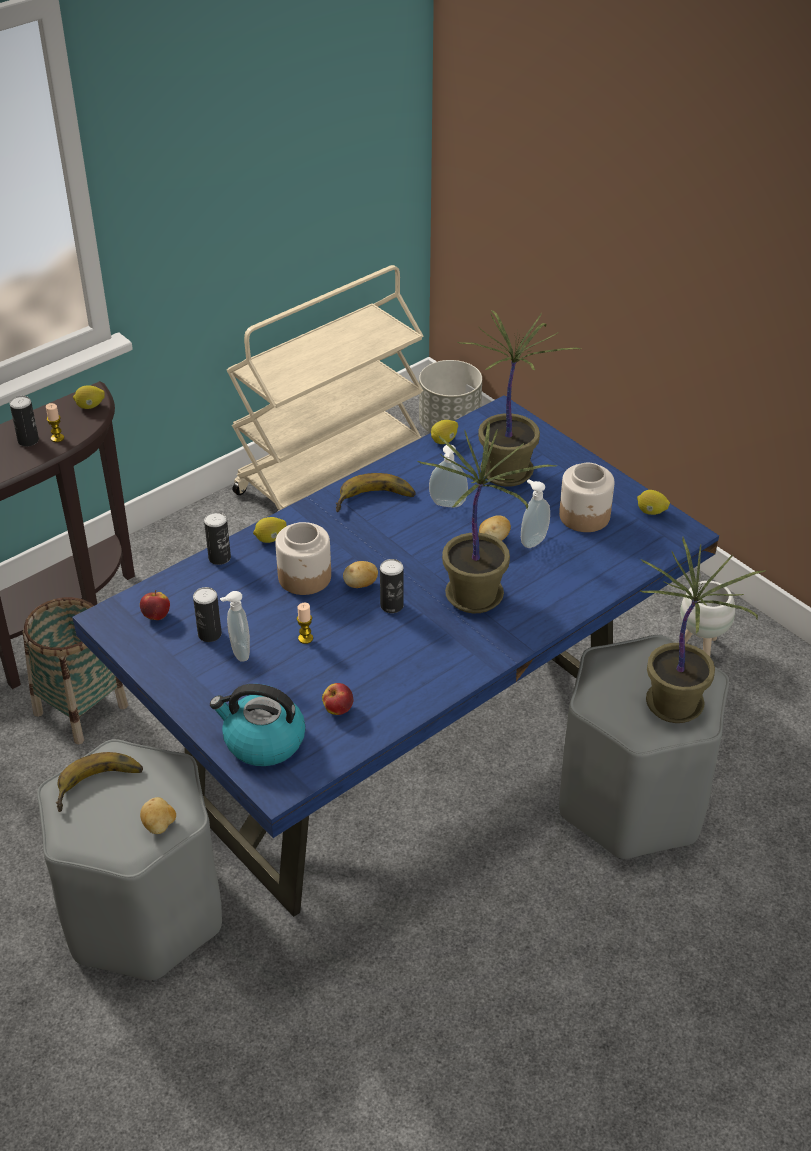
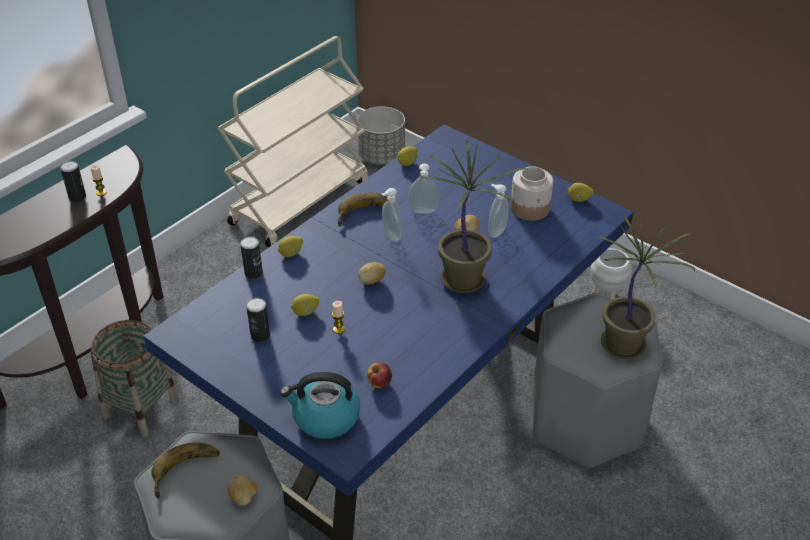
camera: 10 degrees left, 0 degrees up
(90, 406) = (123, 165): lemon -> lemon (305, 312)
(156, 616) = (213, 326): apple -> none
(238, 653) = (287, 348): soap dispenser -> soap dispenser (390, 236)
(305, 577) = (326, 280): jar -> none
(391, 605) = (400, 295): can -> none
(506, 471) = (461, 181): potted plant -> none

